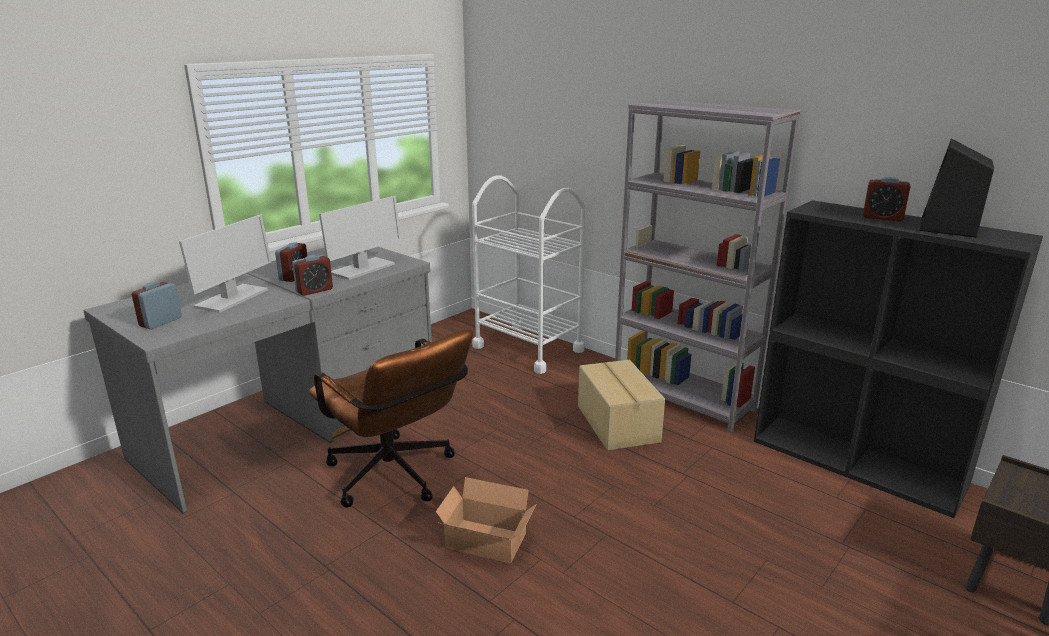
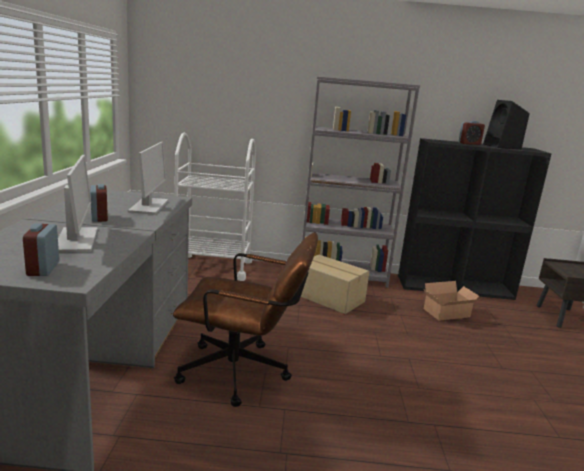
camera: 40 degrees left, 5 degrees down
(314, 290) = (143, 224): alarm clock -> none
(486, 543) = (358, 390): cardboard box -> cardboard box (448, 313)

